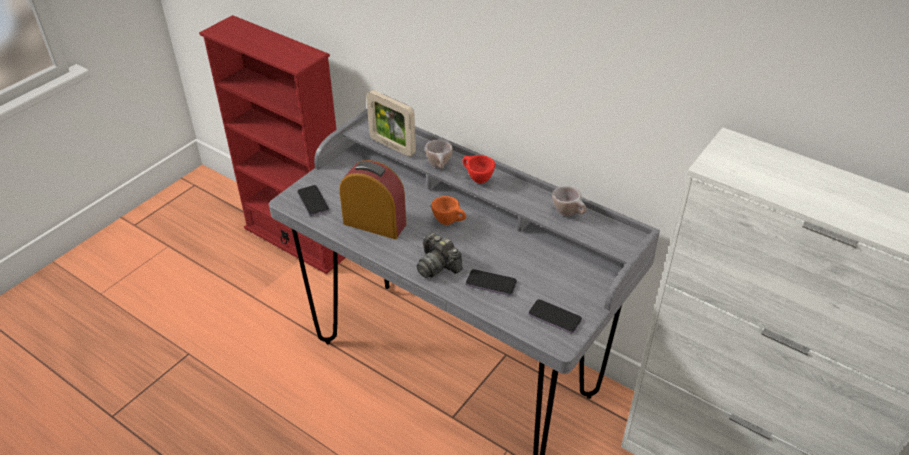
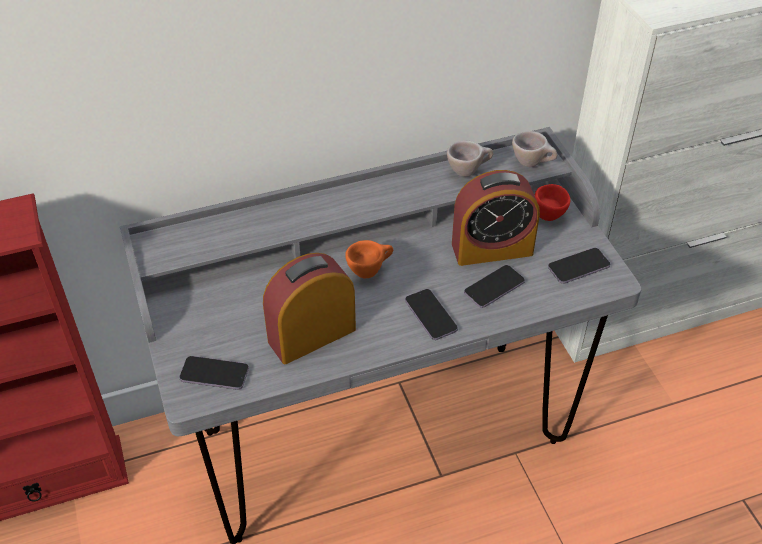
camera: 55 degrees left, 5 degrees up
(392, 146) = (218, 245): picture frame -> none
(437, 265) = (430, 315): camera -> phone
(440, 166) = (298, 224): beige cup -> beige cup (532, 163)
(476, 179) = (350, 207): red cup -> red cup (543, 218)
(526, 267) = (492, 249): none -> alarm clock

